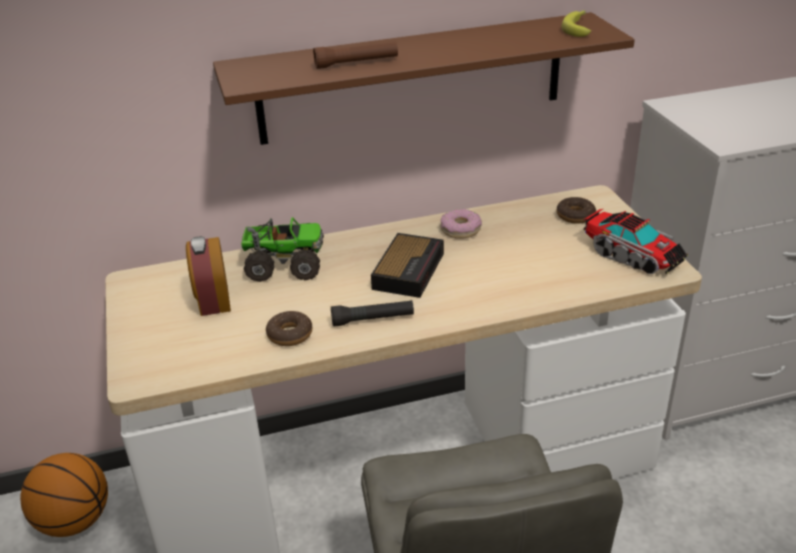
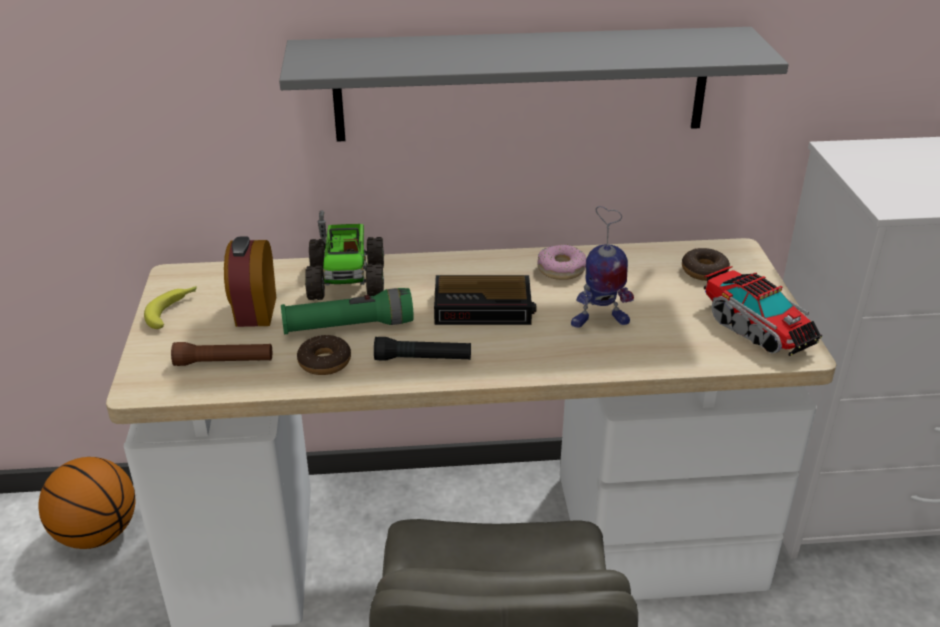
camera: 10 degrees right, 0 degrees up
(284, 263) = (347, 280): toy truck -> toy truck turned 75 degrees clockwise
(299, 302) = (348, 326): none -> green flashlight
(356, 63) = (443, 58): brown flashlight -> brown flashlight (224, 362)
(409, 270) = (485, 308): alarm clock -> alarm clock turned 60 degrees clockwise
(412, 79) = (521, 84): brown shelf -> grey shelf
(506, 268) = (599, 321): none -> toy robot
(579, 28) = (726, 43): banana -> banana (173, 311)

